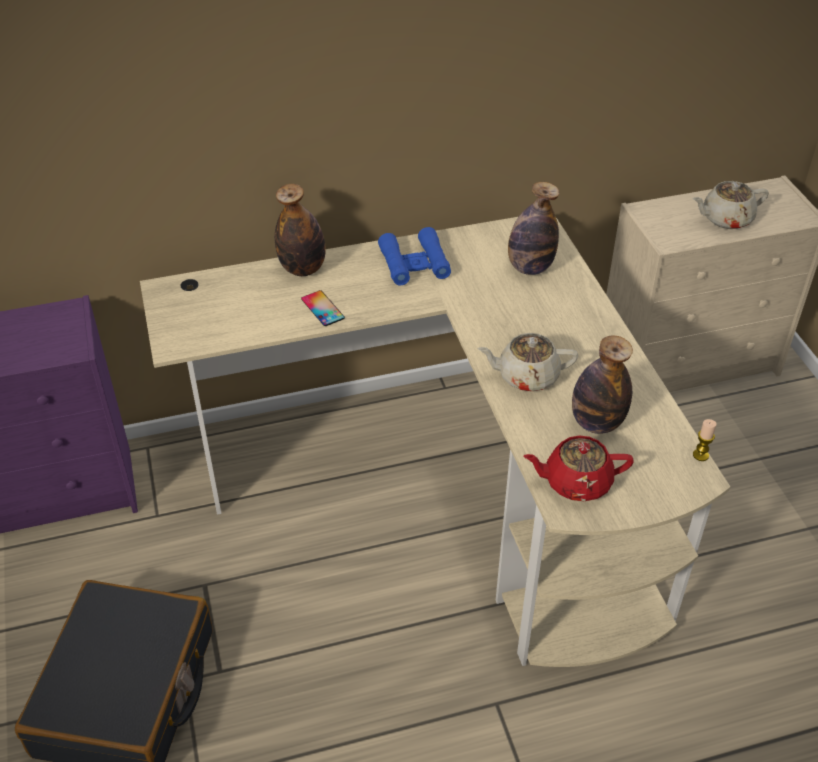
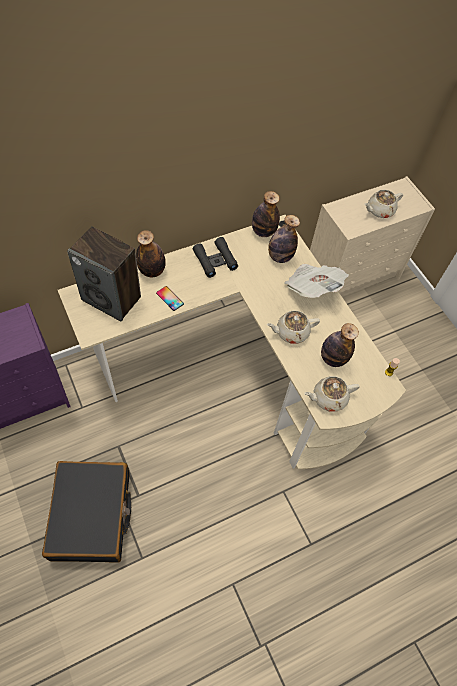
camera: 15 degrees left, 15 degrees up
(225, 299) = (112, 298): none -> speaker
(414, 263) = (215, 260): blue binoculars -> black binoculars
(508, 231) = (263, 231): none -> bottle
(576, 482) = (328, 398): red teapot -> beige teapot
(579, 316) = (312, 288): none -> newspaper

